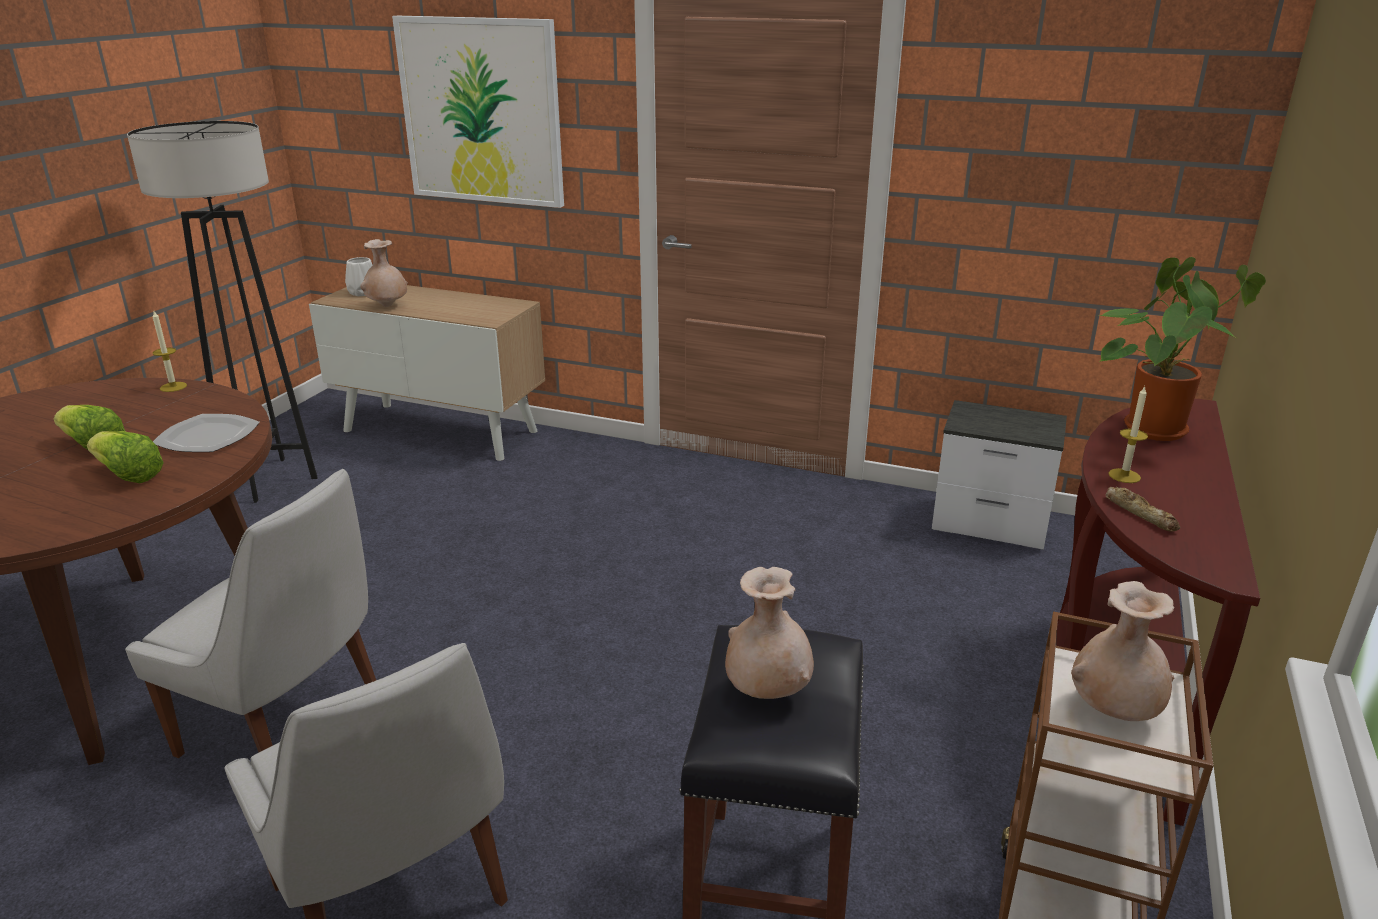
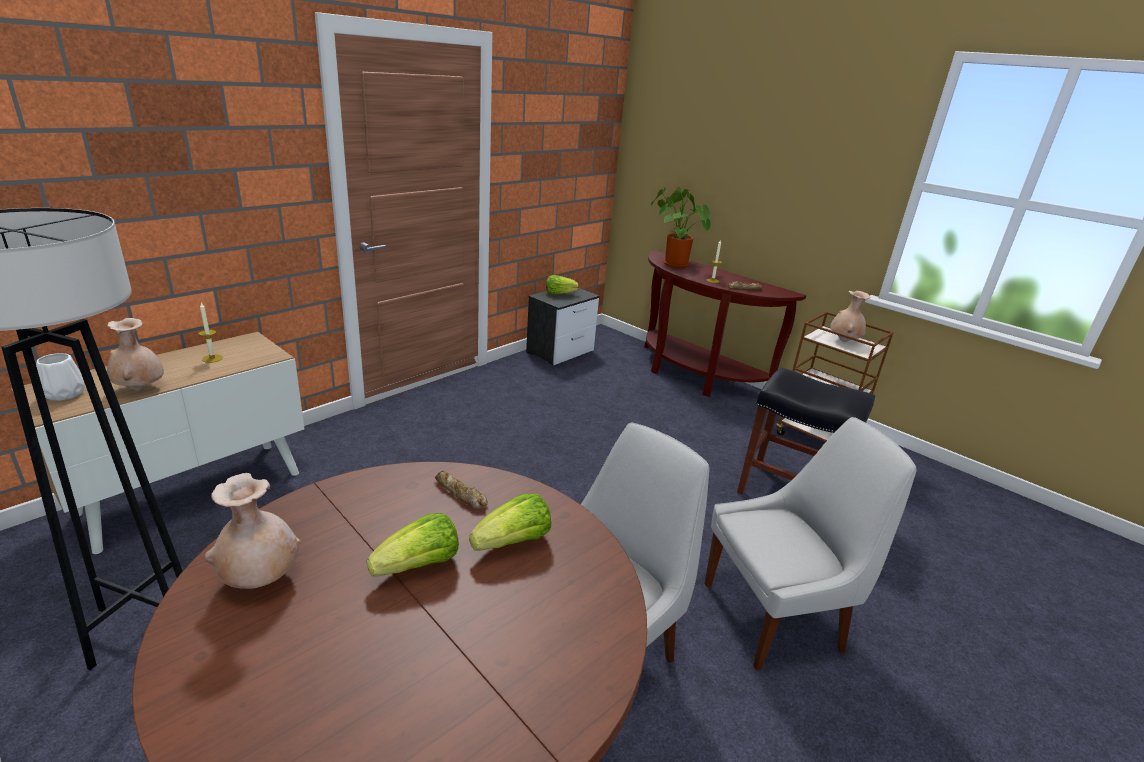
camera: 70 degrees left, 0 degrees up
(173, 387) = (290, 509): candle -> candle (212, 358)
(208, 437) = (460, 494): plate -> bread
(481, 111) = (167, 164): picture -> none
(767, 691) = (818, 392): beige vase -> beige vase (260, 578)
(1004, 417) = (559, 294): none -> lettuce

